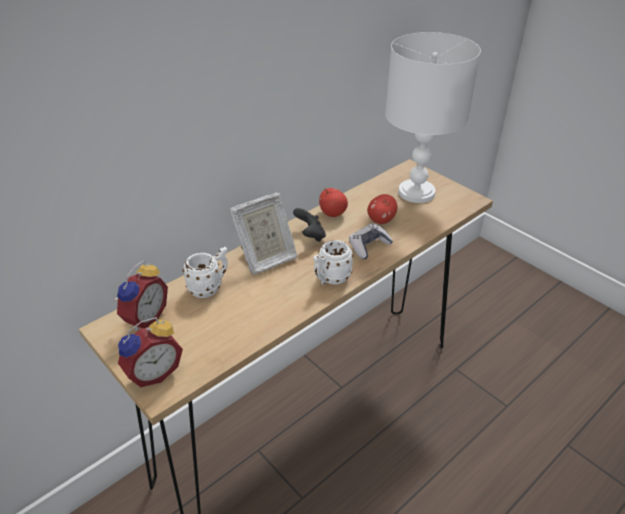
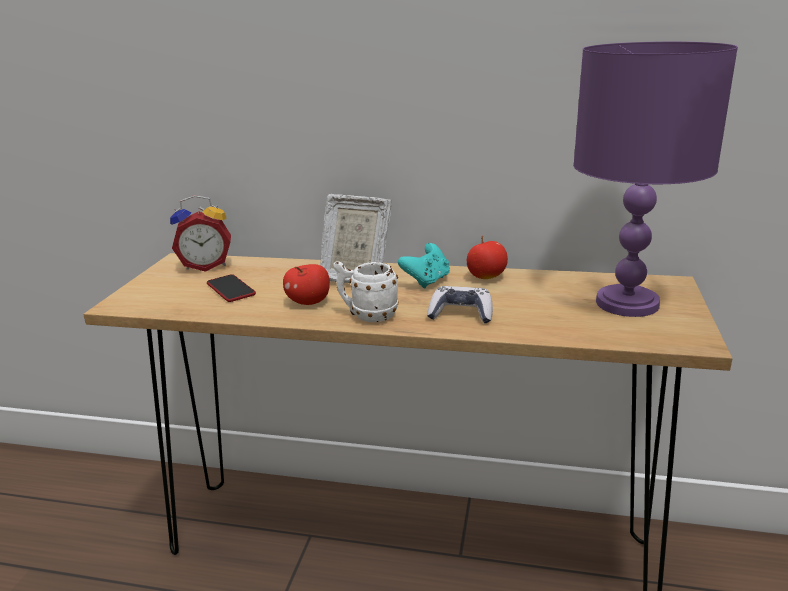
camera: 55 degrees right, 15 degrees down
(153, 372) = (140, 293): alarm clock -> none
(210, 287) = (278, 272): white mug -> none
(211, 321) = (231, 289): none -> phone
(310, 235) = (427, 281): black game controller -> turquoise game controller
(381, 220) = (524, 303): apple -> apple (309, 302)
(415, 192) = (625, 303): white table lamp -> purple table lamp

